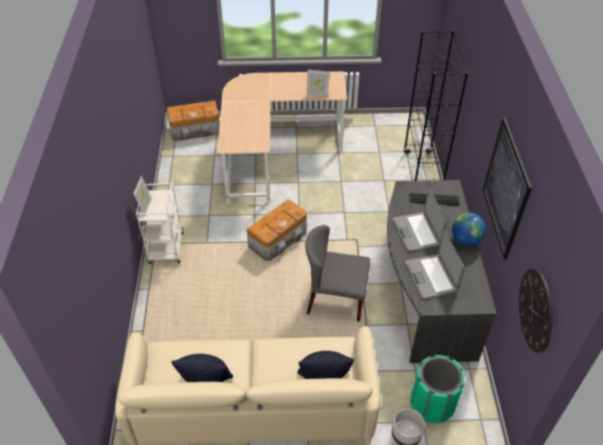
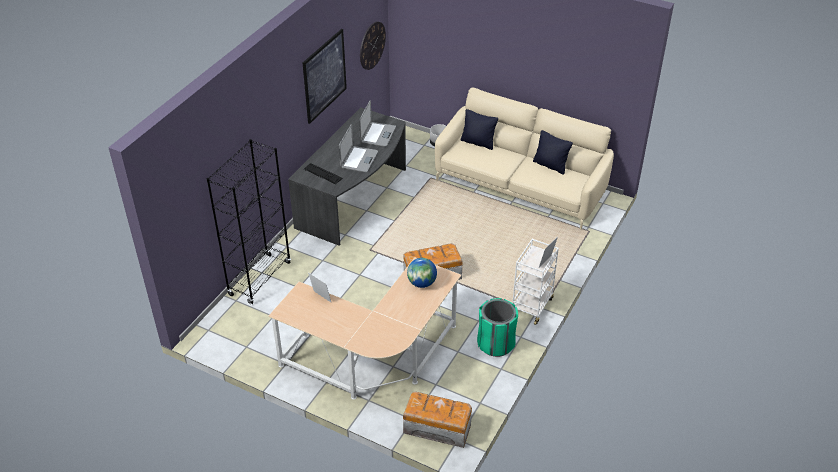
camera: 150 degrees left, 5 degrees down
(335, 299) = (422, 218): grey chair -> none
(432, 404) = (411, 149): green trash can -> green trash can (496, 343)
(465, 240) = (332, 144): globe -> globe (422, 283)

